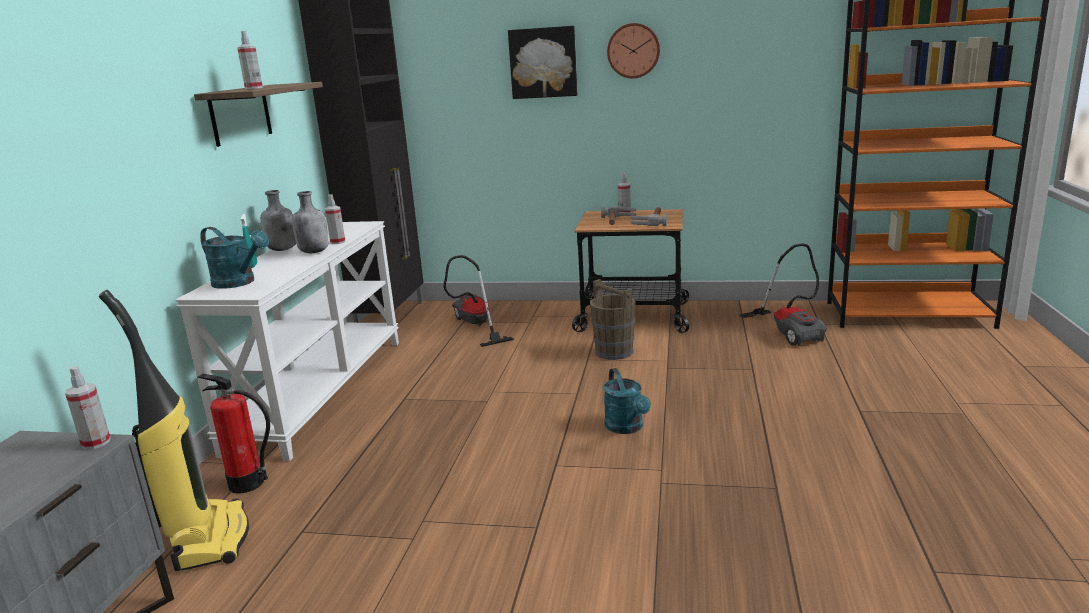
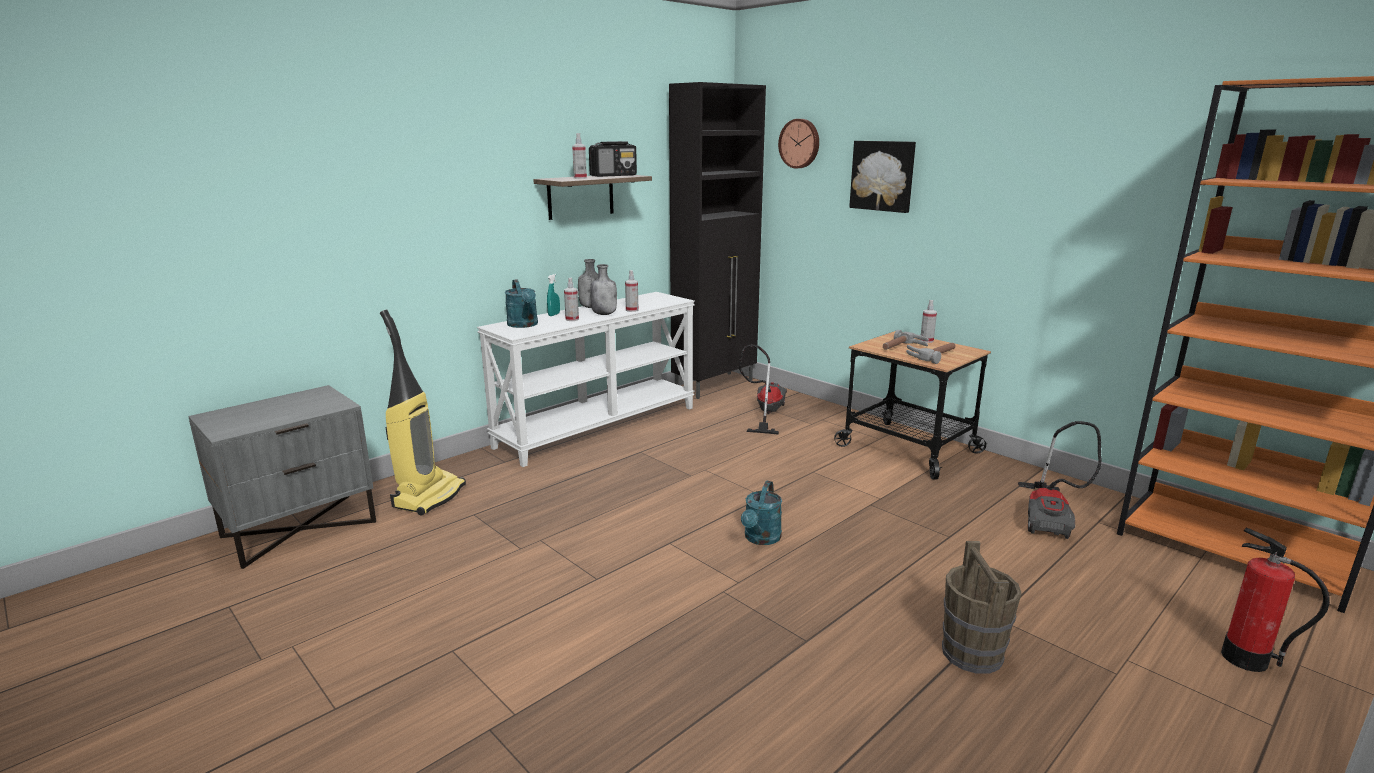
camera: 35 degrees right, 0 degrees up
(96, 443) = (341, 404): spray bottle -> spray bottle (572, 319)
(246, 484) = (484, 471): fire extinguisher -> fire extinguisher (1244, 659)
(277, 84) = (614, 175): none -> radio
(614, 352) = (844, 474): brown bucket -> brown bucket (972, 654)
(633, 50) = (969, 173): wall clock -> wall clock (800, 143)

